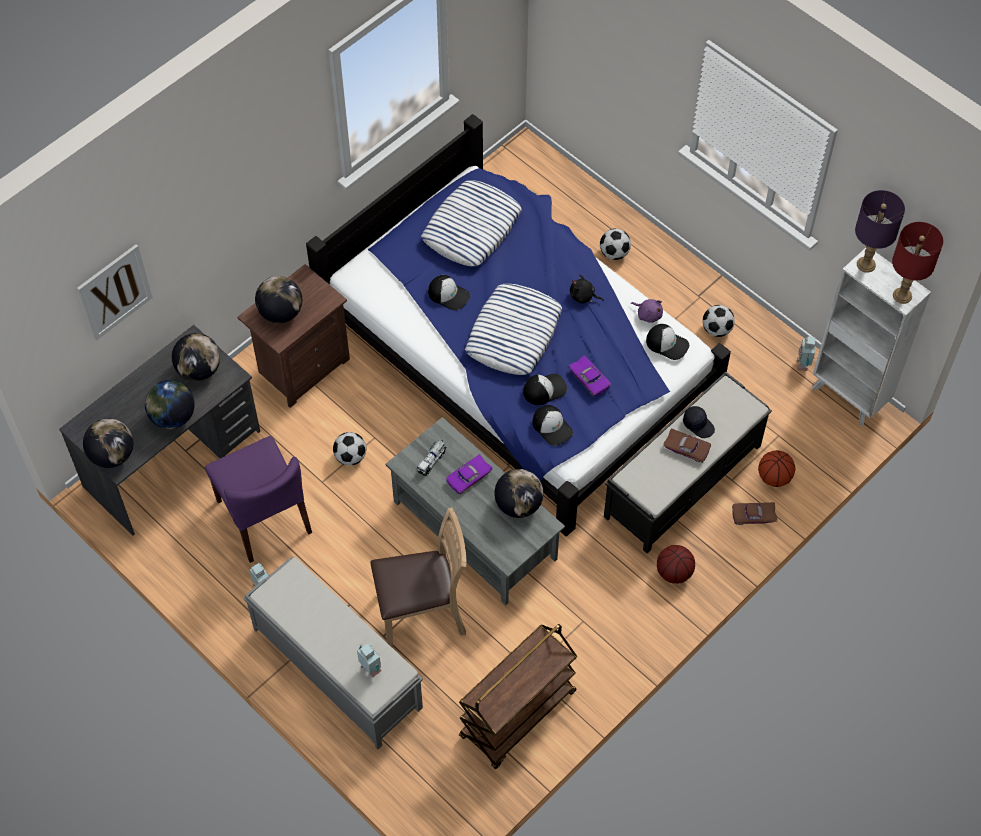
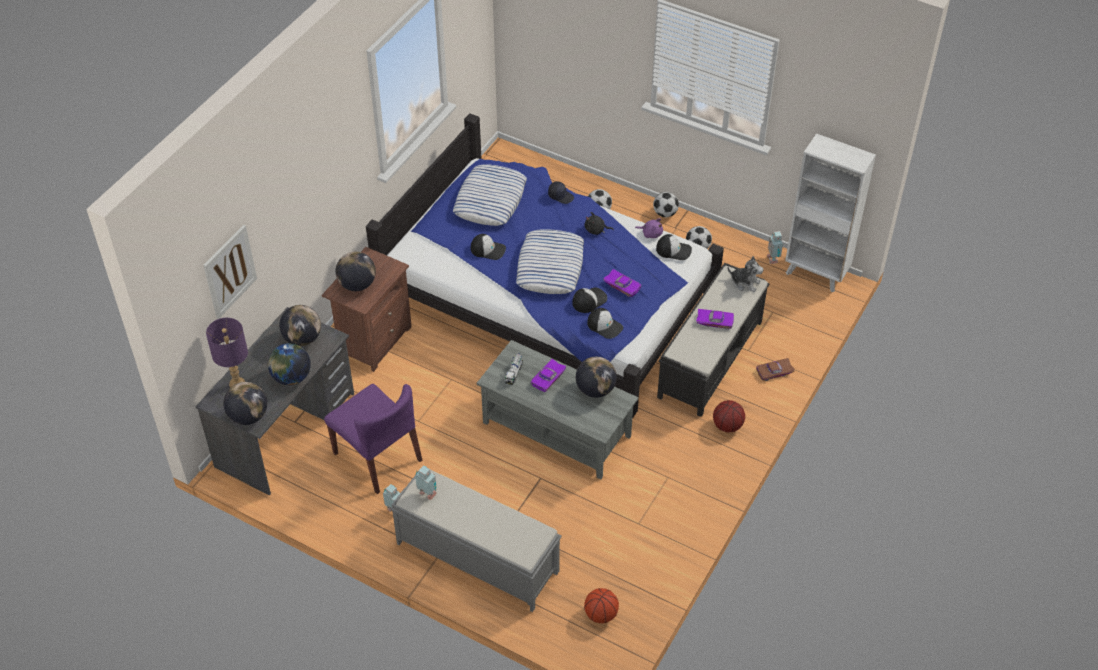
camera: 15 degrees left, 10 degrees down
(350, 457) = (436, 397): football -> football (665, 213)
(370, 670) = (517, 537): toy robot -> toy robot (427, 495)
(422, 612) = (534, 500): brown chair -> none
(518, 716) = (640, 559): brown cart -> none
(687, 447) = (715, 320): brown toy car -> purple toy car
(698, 424) = (717, 303): black cap -> black cap (561, 196)
(740, 404) = (745, 283): none -> plush toy
(774, 477) = (780, 342): basketball -> basketball (601, 614)
(865, 264) = (820, 145): purple table lamp -> purple table lamp (237, 383)
(902, 295) = (856, 161): red table lamp -> none

